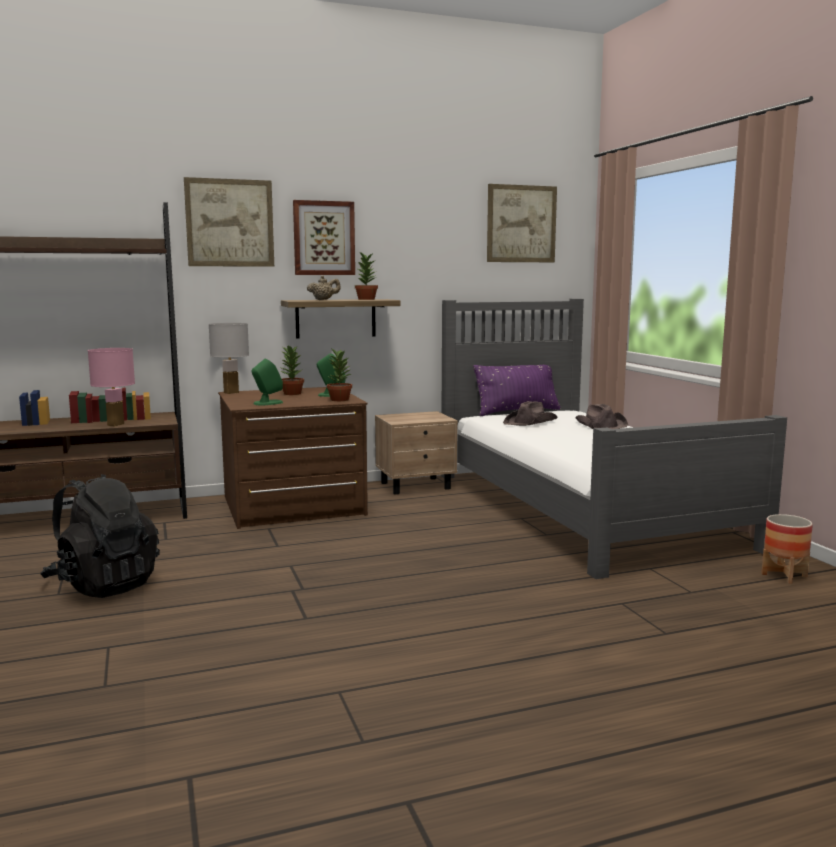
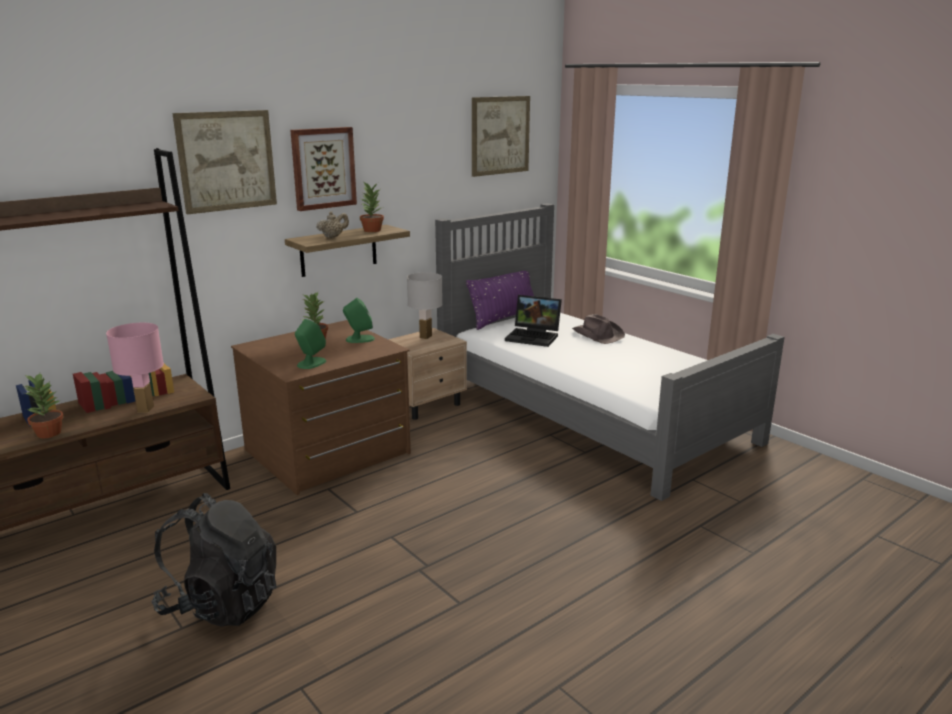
camera: 20 degrees left, 10 degrees up
(231, 393) = (248, 346): white table lamp -> white table lamp (426, 337)
(339, 399) = (377, 347): potted plant -> potted plant (48, 433)
(531, 422) = (534, 337): brown hat -> laptop
(784, 575) = (790, 469): planter -> none

